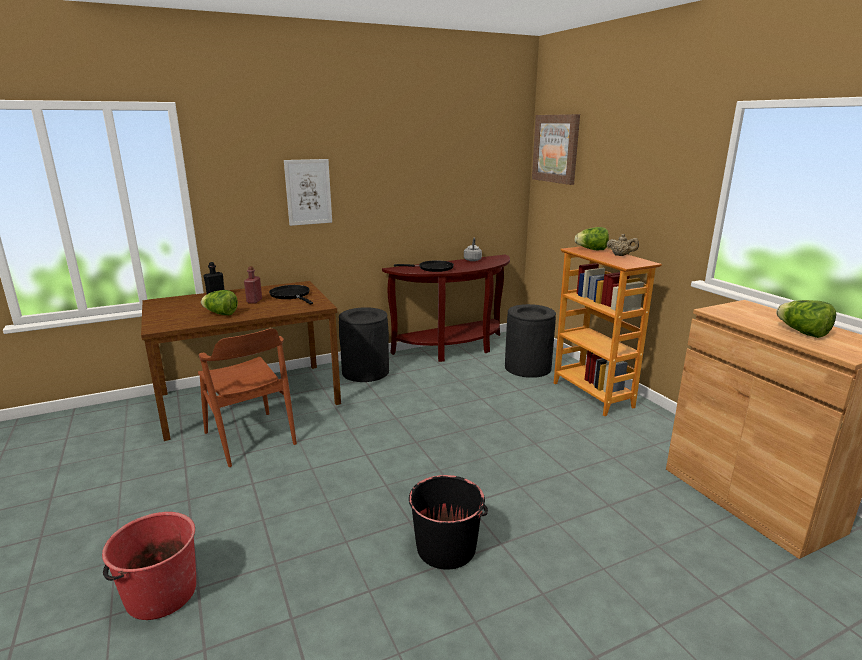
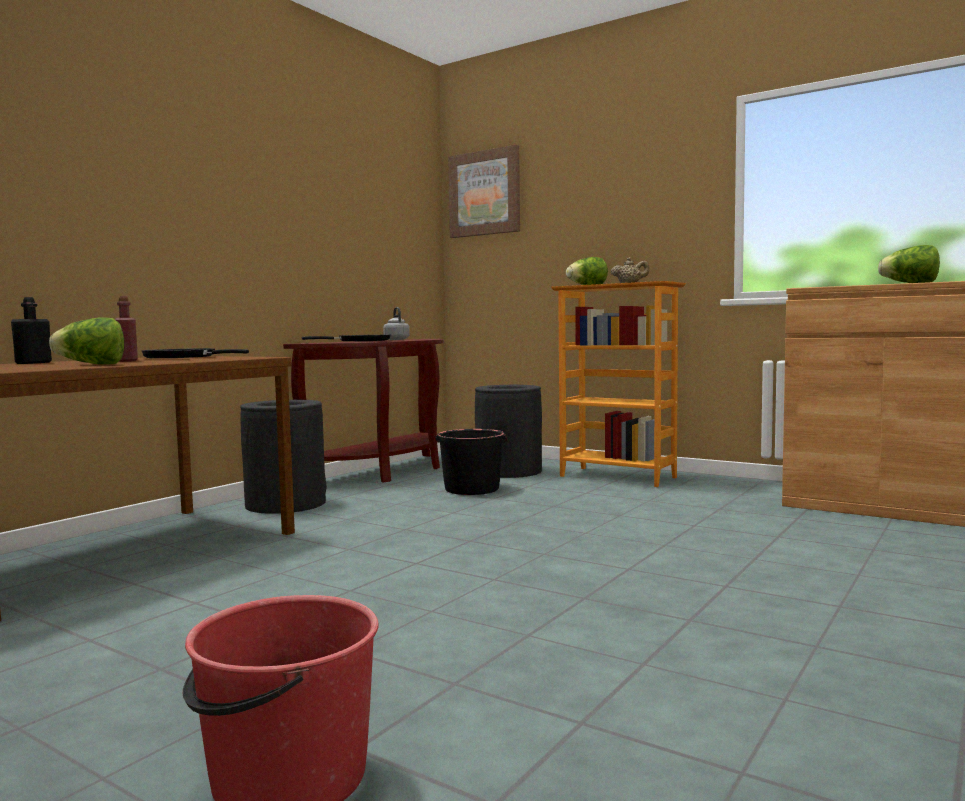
camera: 30 degrees left, 15 degrees down
(250, 438) = (181, 587): brown chair -> none
(308, 192) = (180, 207): picture -> none
(446, 547) = (671, 604): black bucket -> black bucket (471, 489)

